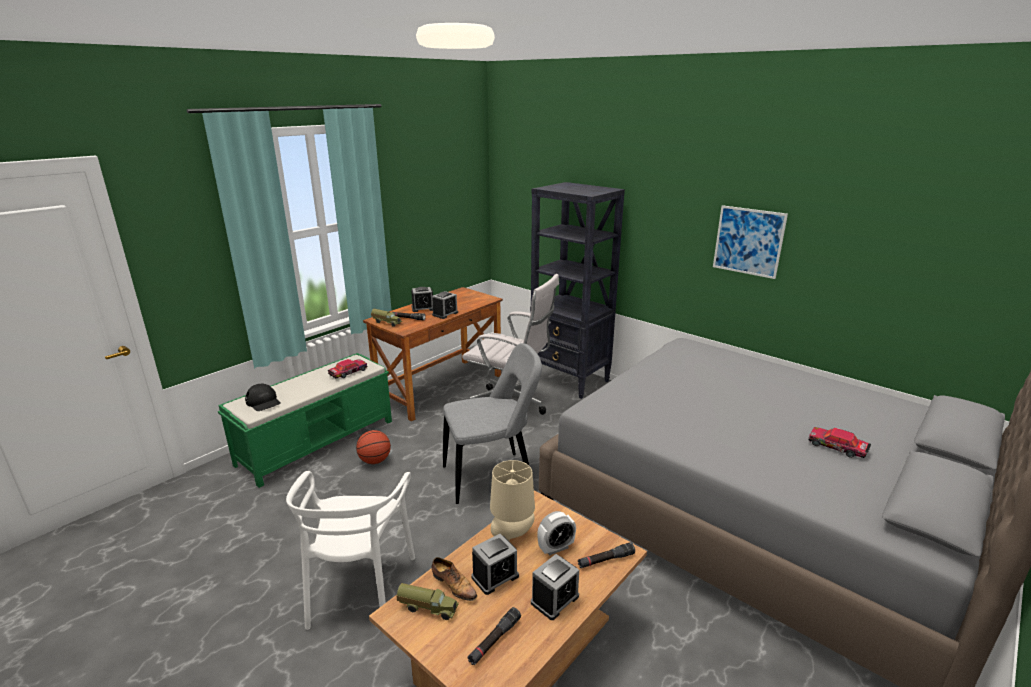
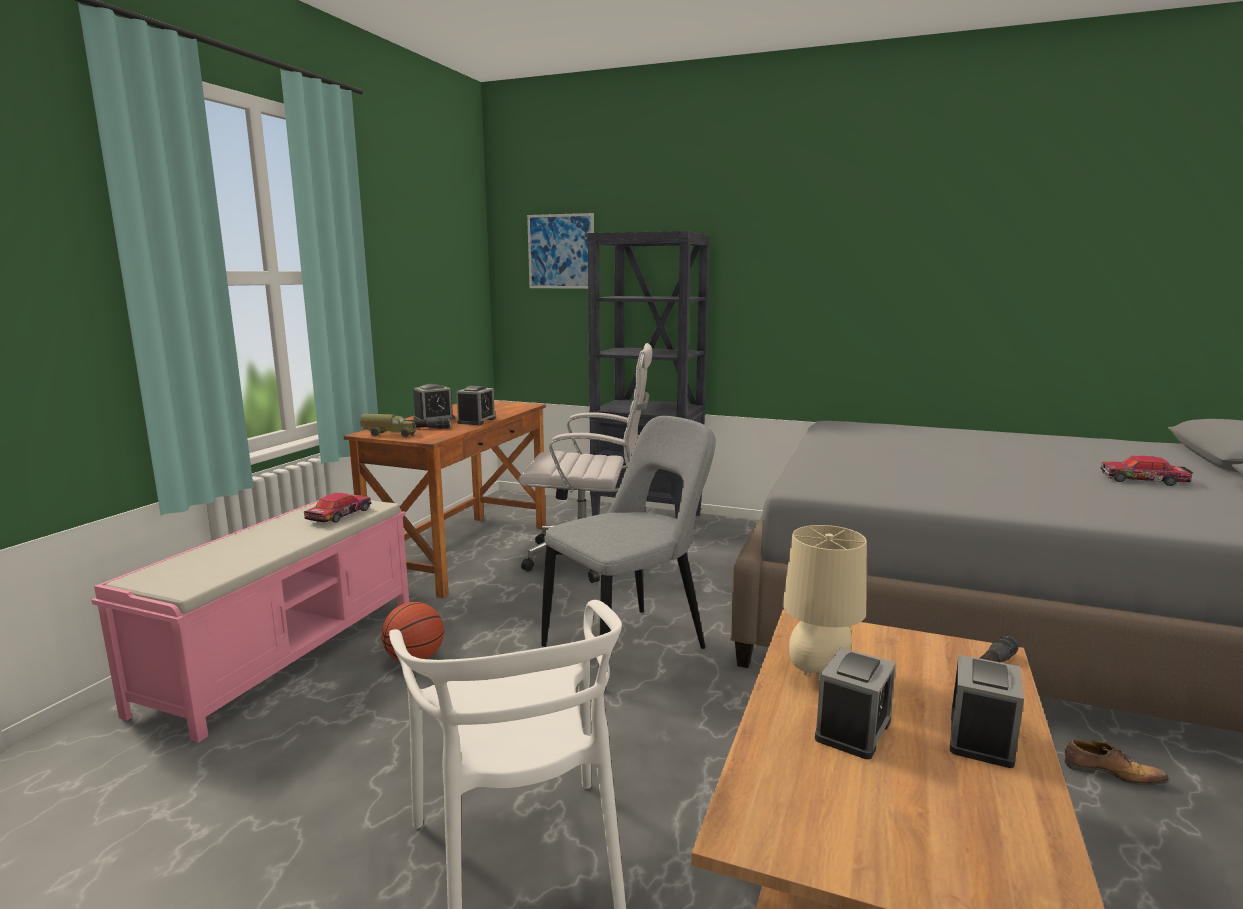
camera: 20 degrees left, 10 degrees down
(263, 402) = (196, 569): black cap -> none
(318, 441) = (287, 651): green bench -> pink bench
(428, 608) = (792, 806): toy truck -> none
(454, 585) = (799, 759): shoe -> shoe (1110, 773)
(494, 640) = (962, 825): black flashlight -> none
(556, 548) = (899, 671): alarm clock -> none
(748, 241) = (892, 281): picture -> picture (561, 251)

